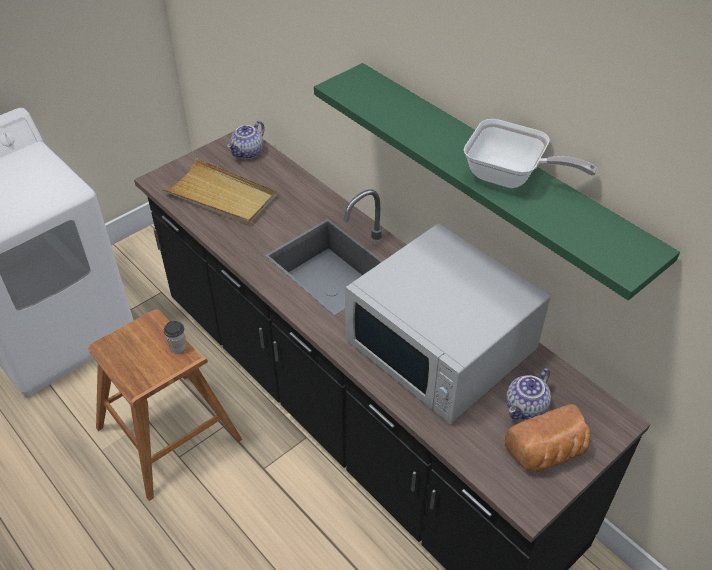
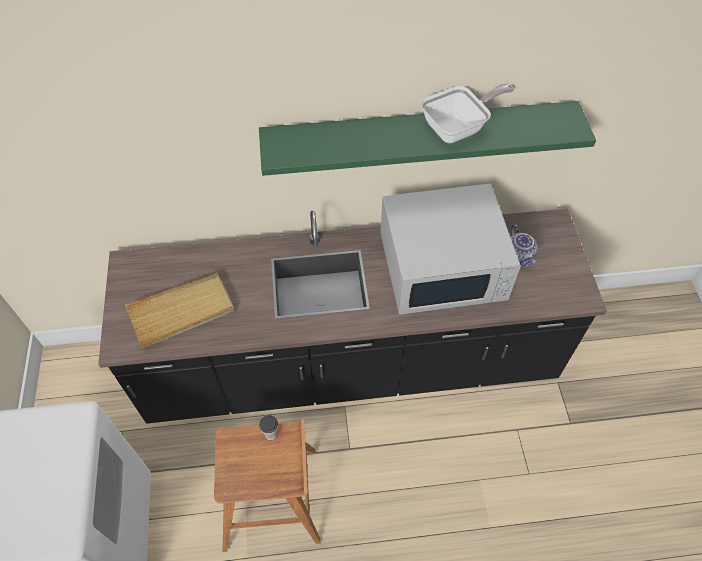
camera: 55 degrees left, 10 degrees up
(248, 153) = (147, 267): teapot -> none
(547, 453) = (557, 266): bread -> none

